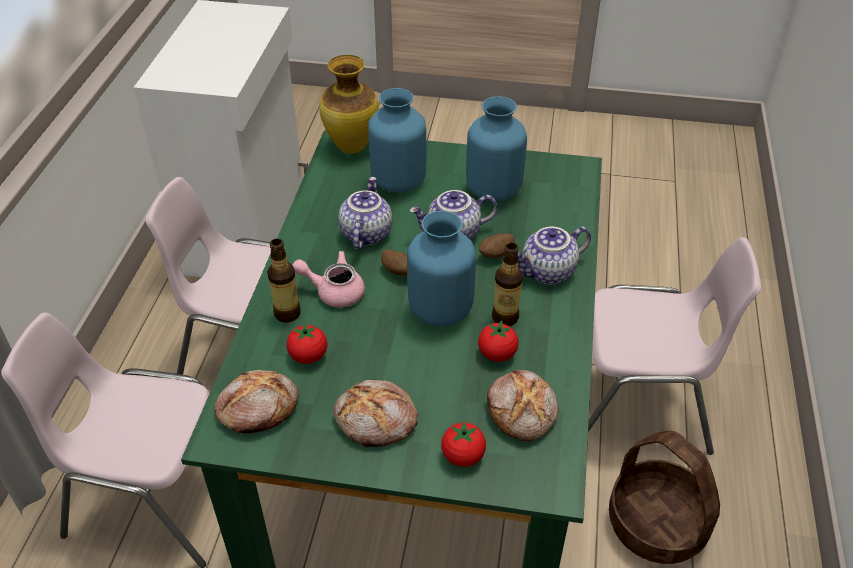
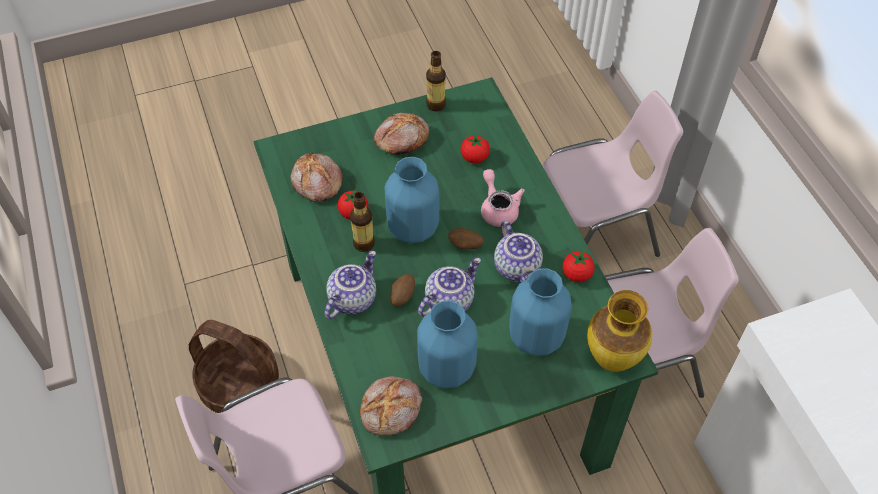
camera: 150 degrees right, 10 degrees up
(257, 408) = (476, 116): bread -> bread (392, 410)
(287, 313) = (514, 178): bottle -> bottle (436, 105)
(334, 291) = (498, 208): pink teapot -> pink teapot turned 90 degrees counterclockwise
(463, 456) = (338, 142): tomato -> tomato (576, 274)

